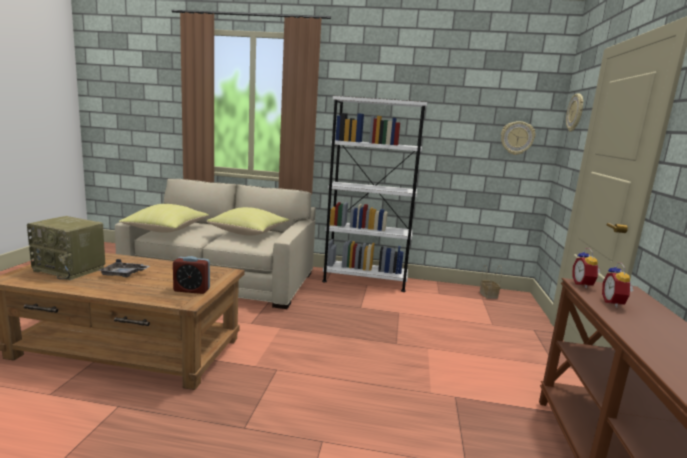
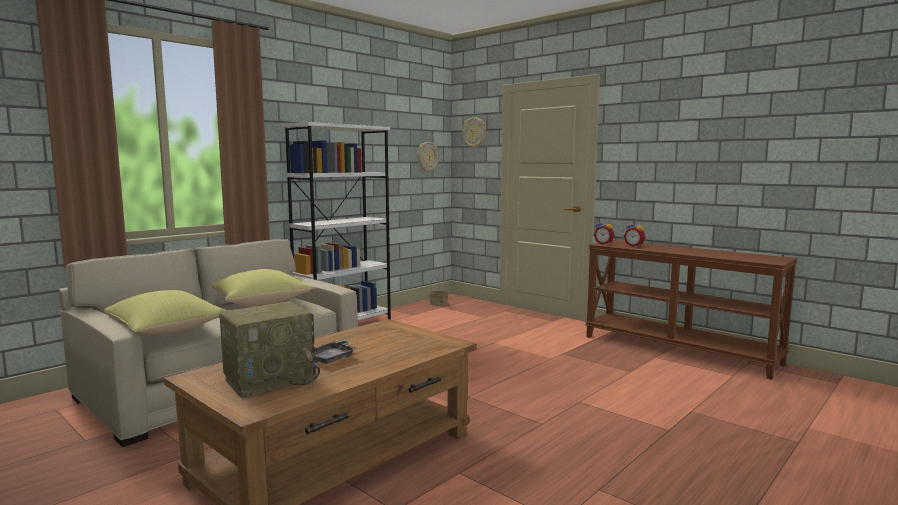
camera: 55 degrees left, 5 degrees down
(191, 290) = (422, 339): alarm clock -> none

